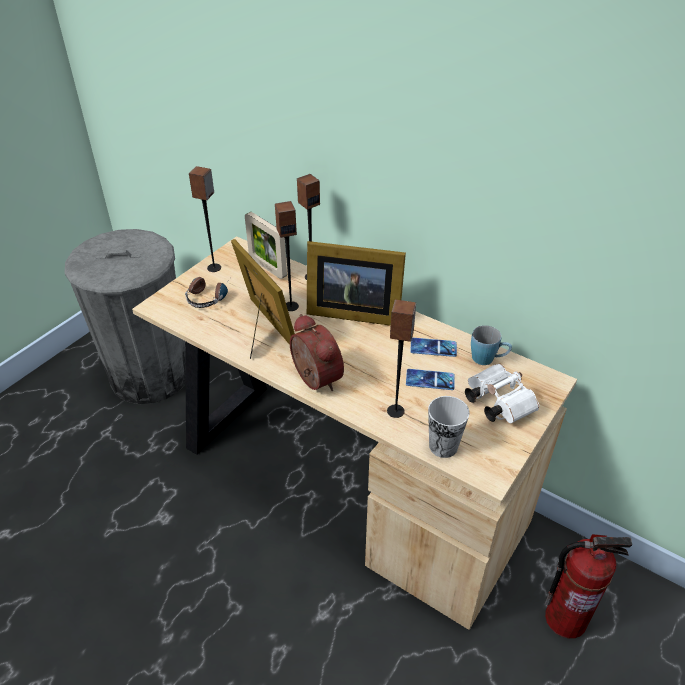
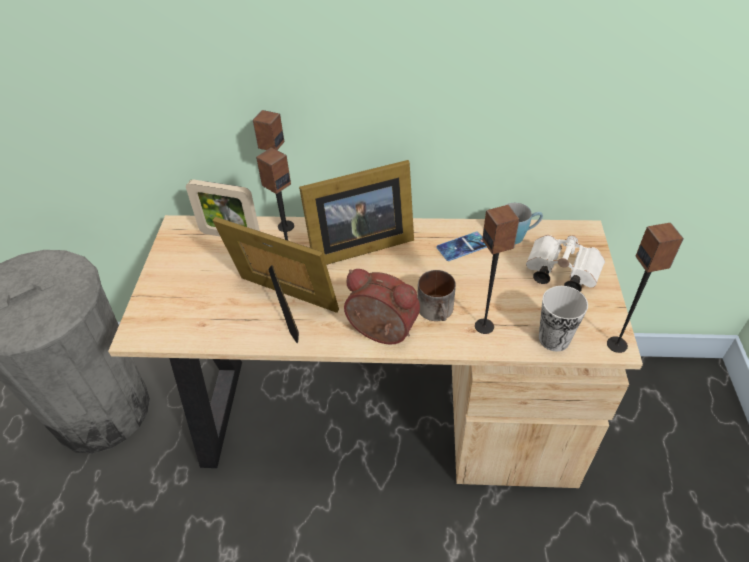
camera: 30 degrees left, 5 degrees up
(209, 295) = (190, 294): headphones -> none
(214, 268) = (170, 260): speaker -> speaker (617, 344)
(370, 384) = (438, 311): none -> mug
(430, 380) = (487, 279): phone -> none
(566, 618) = (638, 431): fire extinguisher -> none

